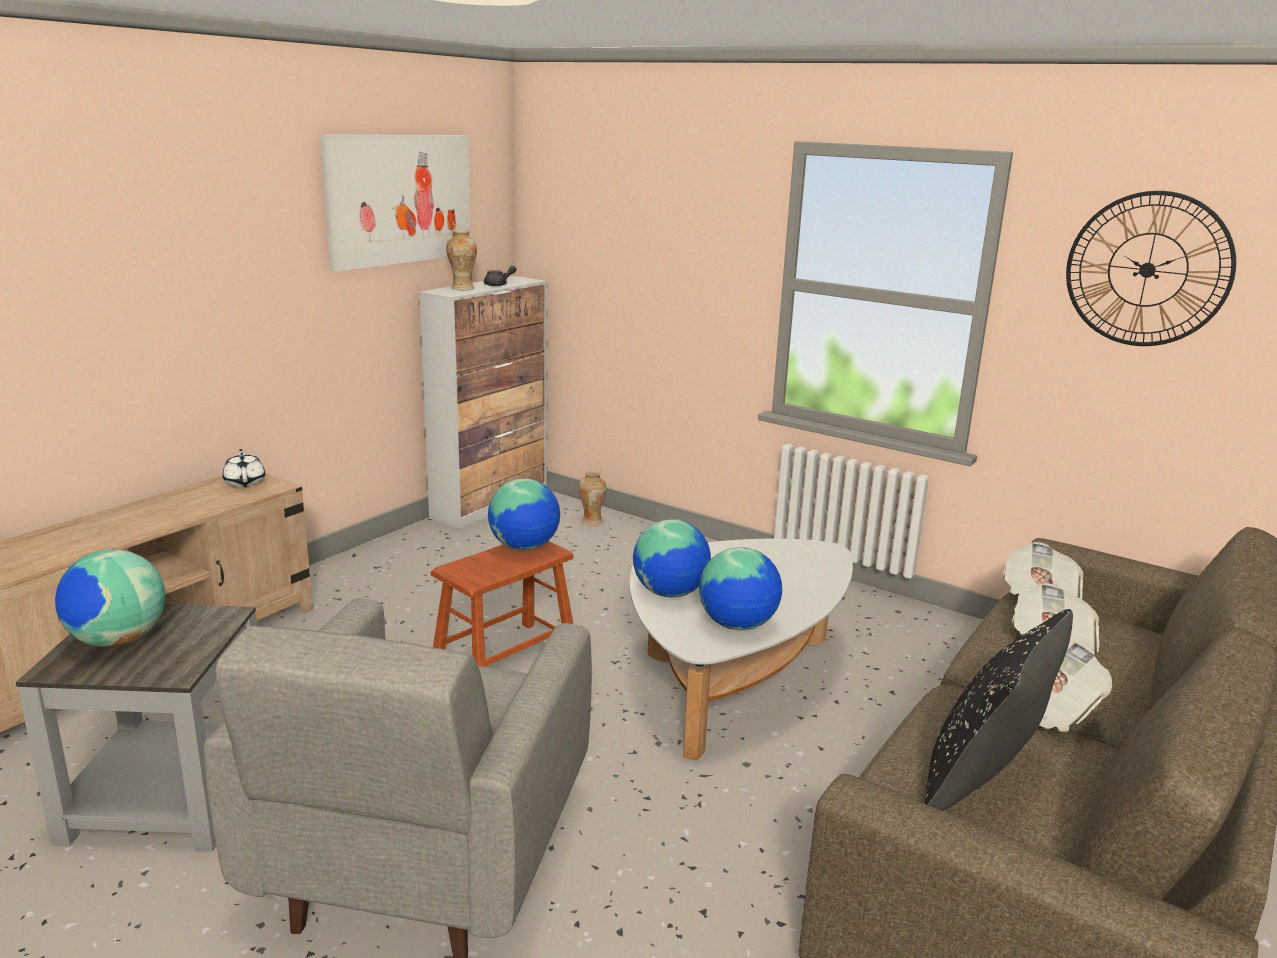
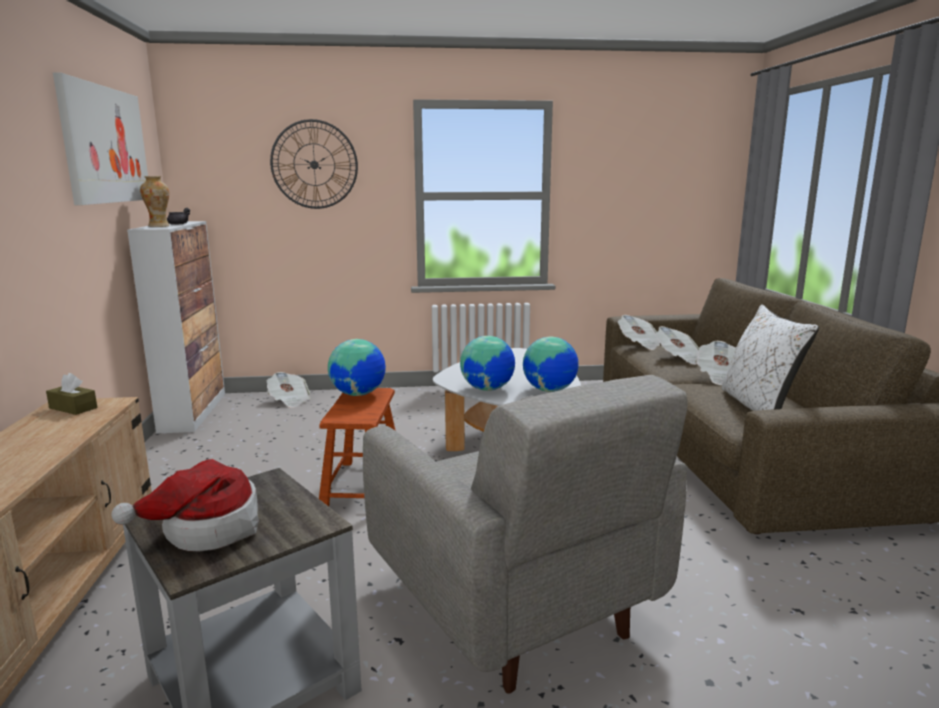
camera: 40 degrees left, 5 degrees down
(117, 641) = (207, 529): globe -> hat
(245, 482) = (73, 408): white teapot -> brown tissue box
(592, 522) = (289, 400): vase -> newspaper
(982, 778) = (758, 406): black pillow -> white pillow
(1147, 270) = (629, 161): wall clock -> wall clock (314, 164)

